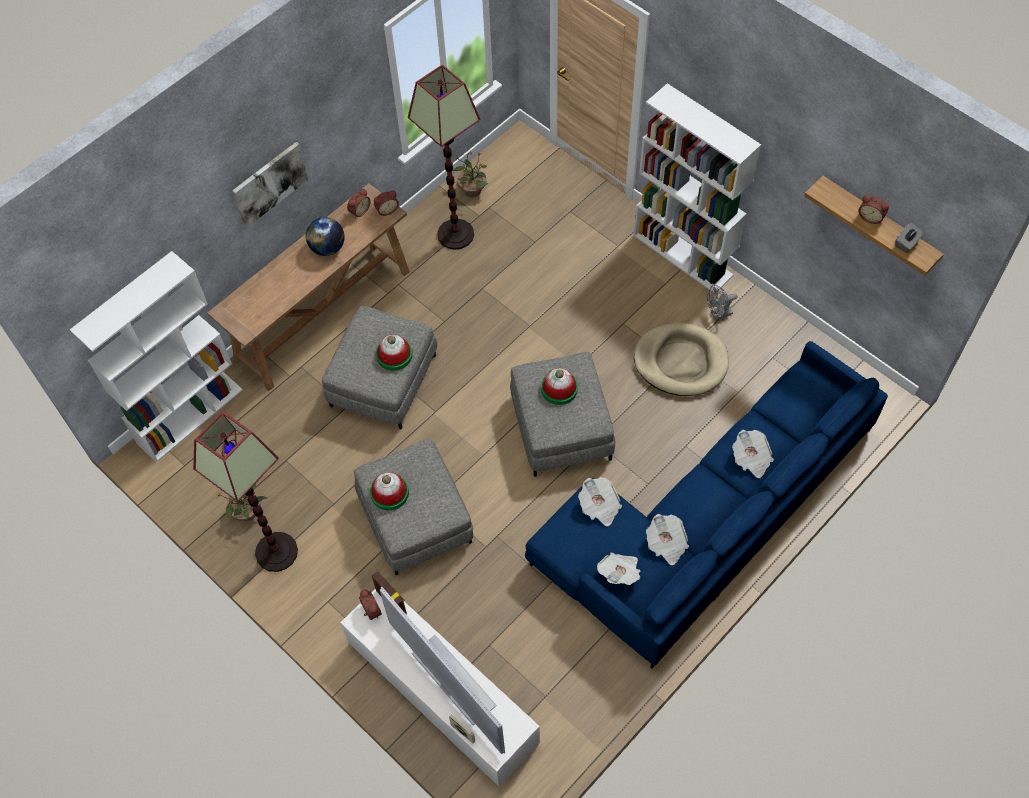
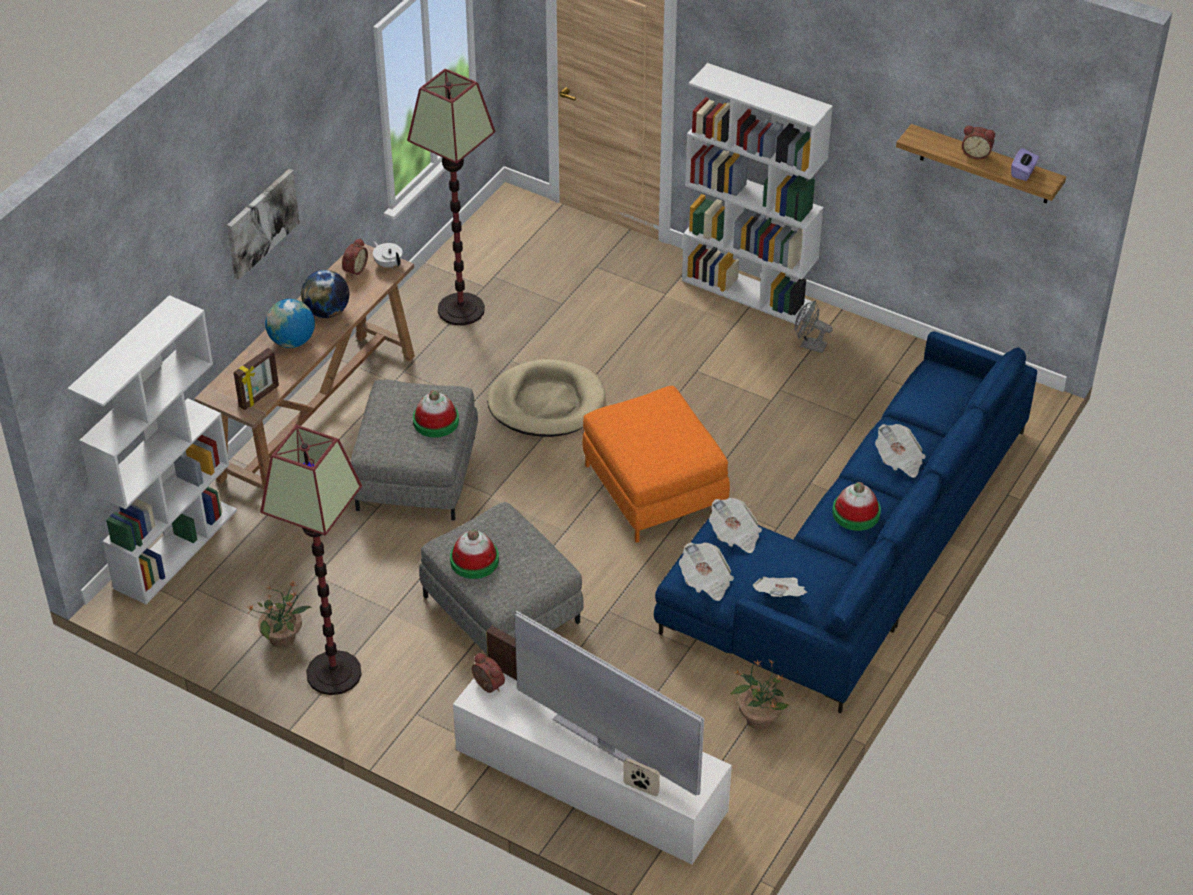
camera: 15 degrees left, 15 degrees down
(255, 320) = (259, 397): none -> picture frame
(294, 271) = (292, 341): none -> globe
(386, 209) = (388, 264): alarm clock -> white teapot
(472, 189) = (468, 261): potted plant -> potted plant (759, 718)
(559, 388) = (649, 424): hat -> hat (856, 513)
(562, 428) = (655, 487): grey ottoman -> orange ottoman
(666, 544) = (826, 559): newspaper -> newspaper (706, 581)
(680, 361) = (778, 399): beige dog bed -> beige dog bed (546, 403)
(718, 314) = (809, 345): grey fan -> grey fan turned 60 degrees clockwise
(907, 243) = (1023, 172): grey tissue box -> purple tissue box

